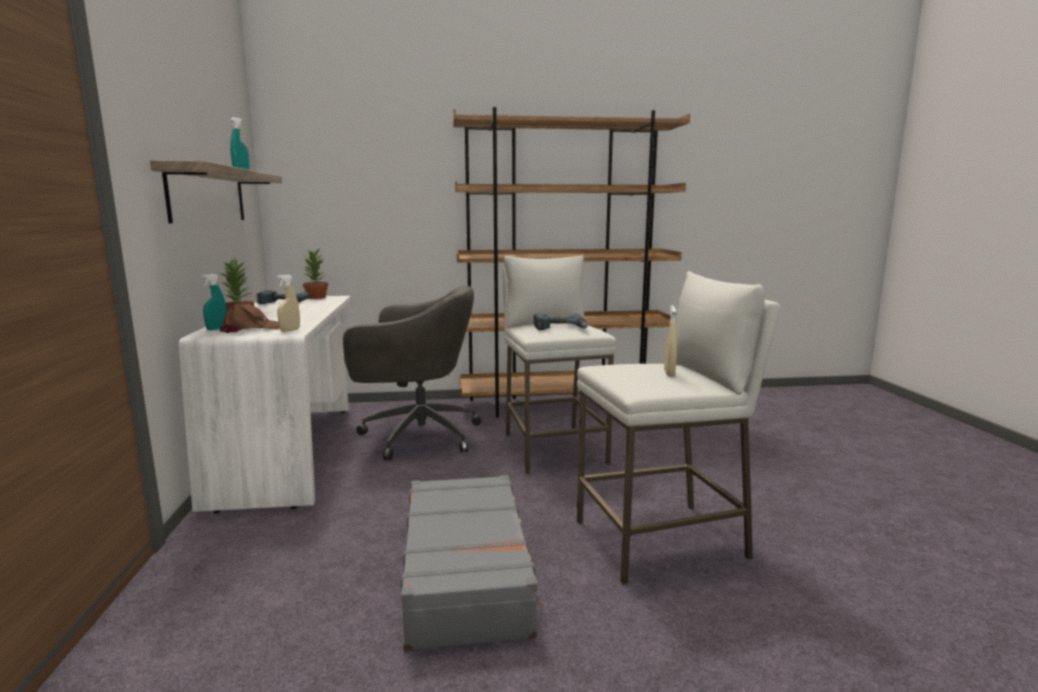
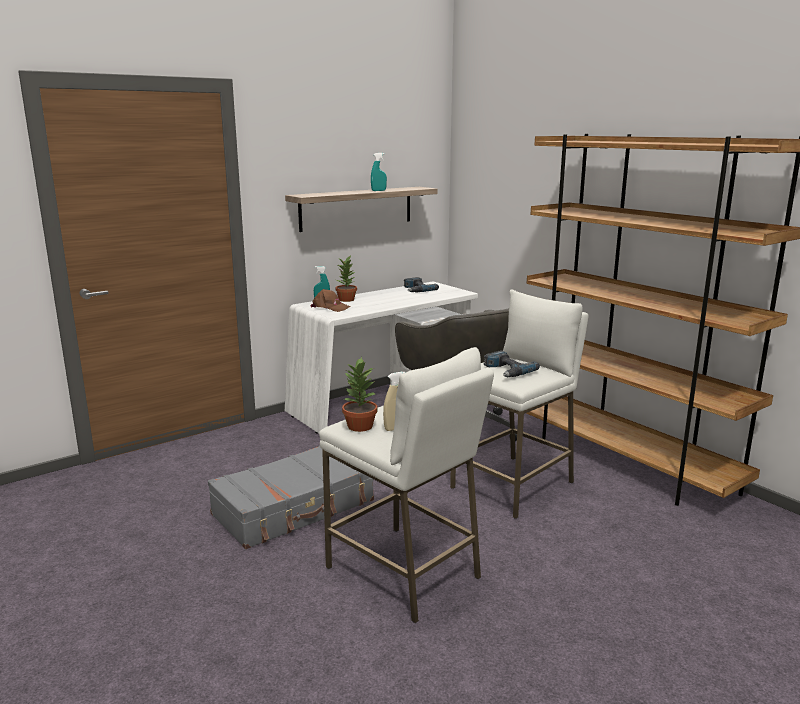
camera: 60 degrees right, 5 degrees up
(290, 330) = (339, 314): beige spray bottle -> none
(316, 297) = (451, 290): potted plant -> potted plant (359, 426)

